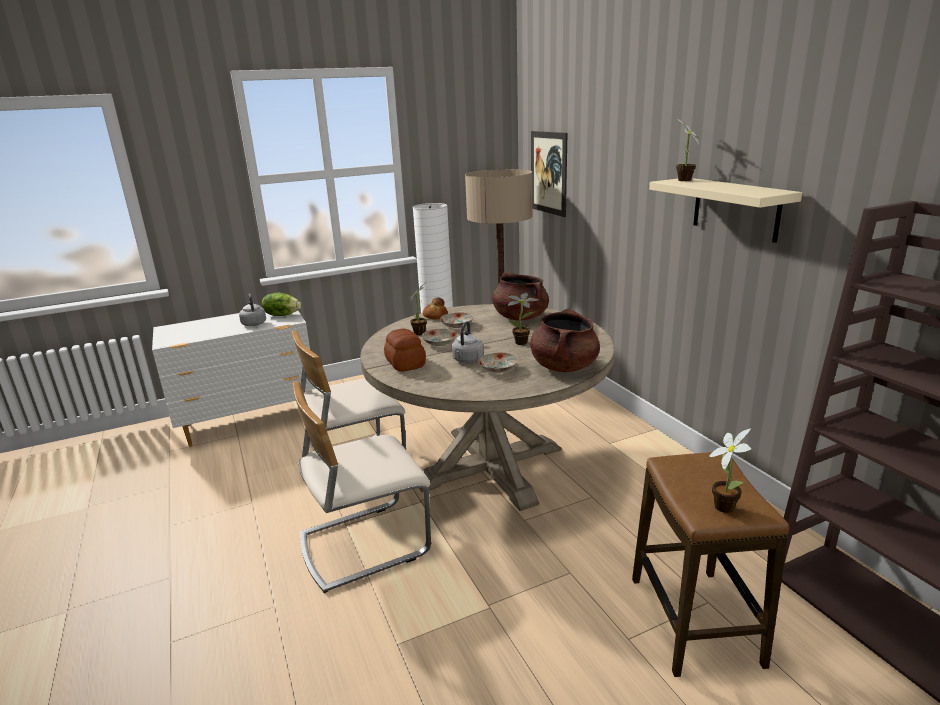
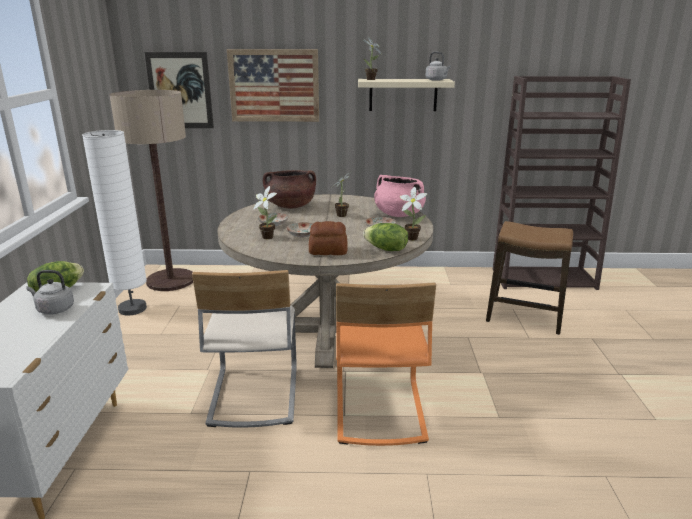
camera: 65 degrees left, 0 degrees up
(364, 543) = (378, 410): beige chair -> orange chair
(435, 316) = (237, 226): bread -> none
(435, 386) = (386, 249): none -> lettuce
(467, 360) = (351, 233): grey kettle -> grey kettle (437, 80)
(564, 366) = (398, 214): brown cooking pot -> pink cooking pot
(611, 176) = (274, 86): none -> picture
(724, 505) = (554, 233): potted plant -> potted plant (410, 238)

